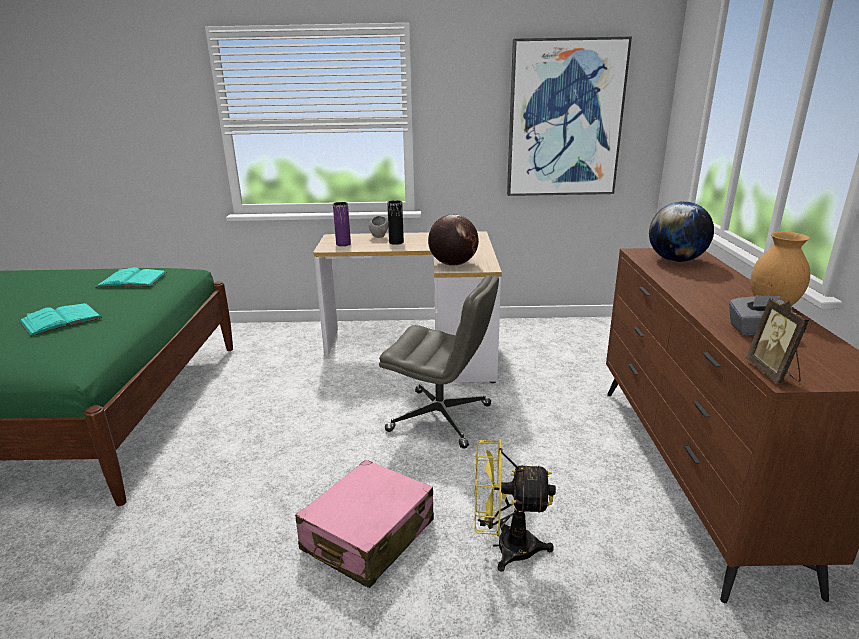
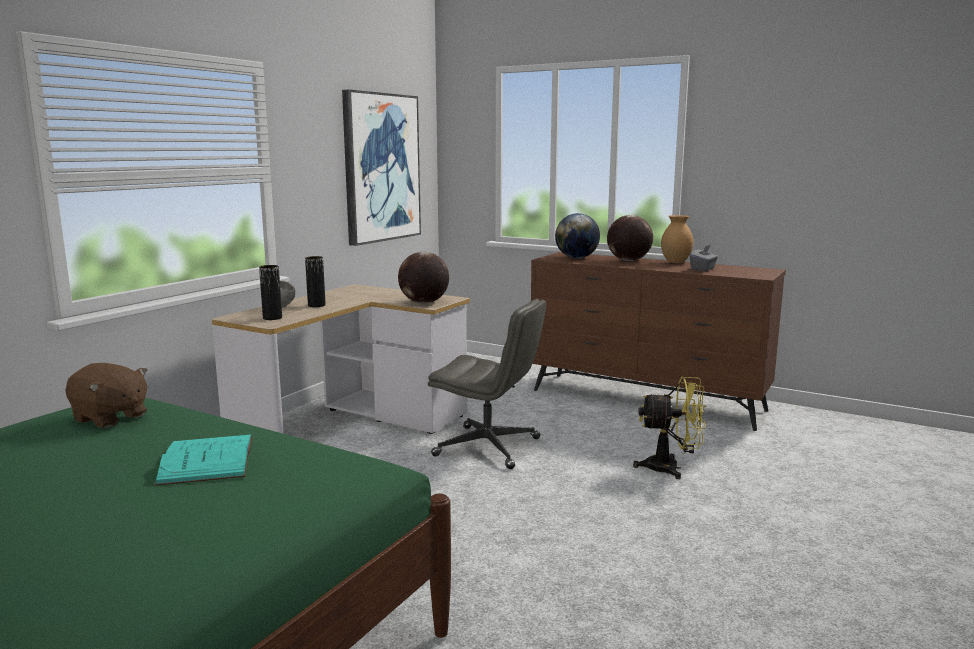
camera: 60 degrees left, 10 degrees down
(132, 280) = (110, 418): turquoise book -> brown plush toy
(343, 244) = (272, 318): purple vase -> black vase
(368, 536) = (619, 511): pink suitcase -> none
(441, 418) = (489, 447): grey office chair -> grey office chair turned 60 degrees clockwise
(505, 547) = (671, 468): yellow fan -> yellow fan turned 120 degrees counterclockwise
(718, 283) = (628, 261): none -> globe
(773, 373) = (753, 276): picture frame -> none

